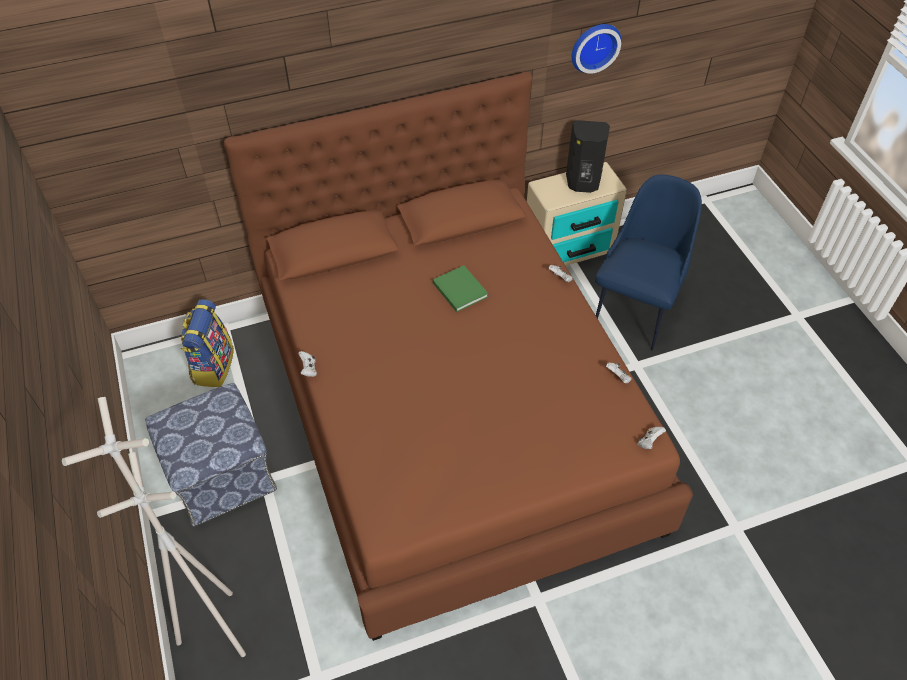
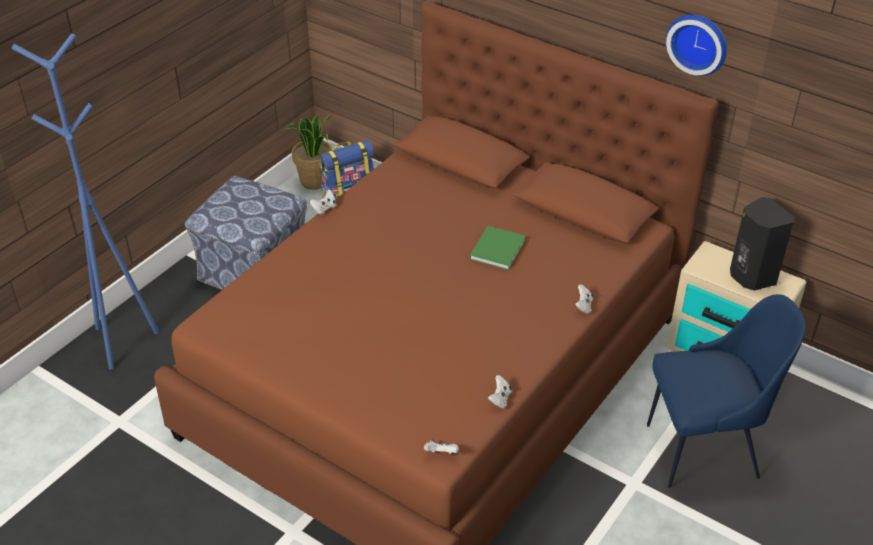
camera: 55 degrees right, 10 degrees down
(152, 372) = (314, 182): none -> potted plant
(217, 629) = (122, 342): grey clothes rack -> blue clothes rack
(594, 46) = (811, 120): wall clock -> wall clock (698, 42)

